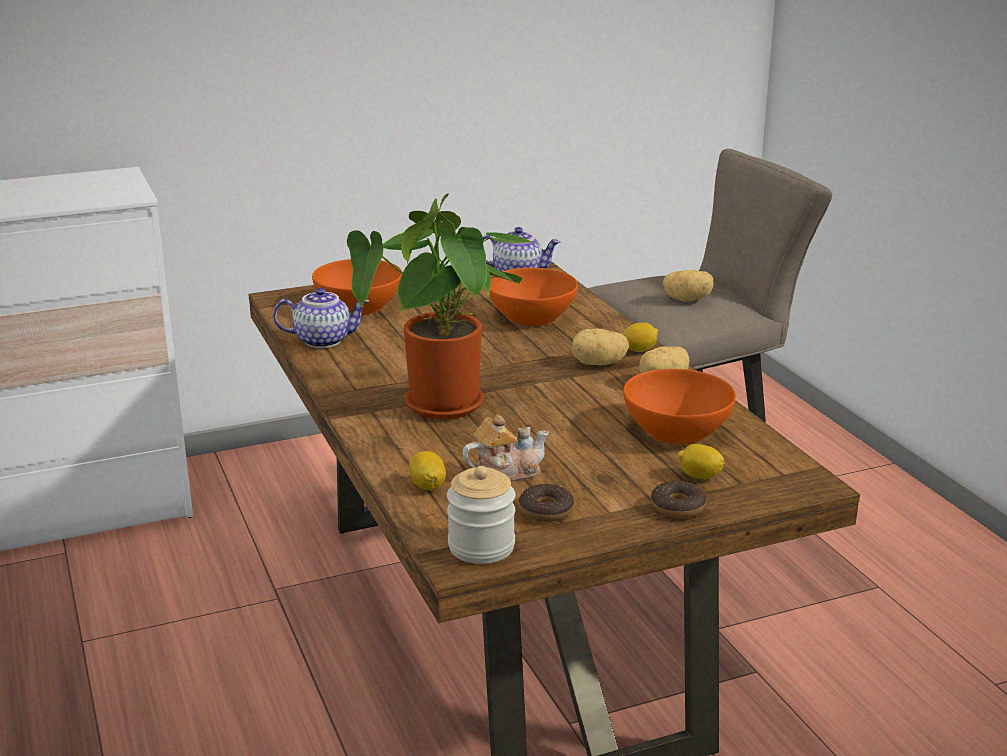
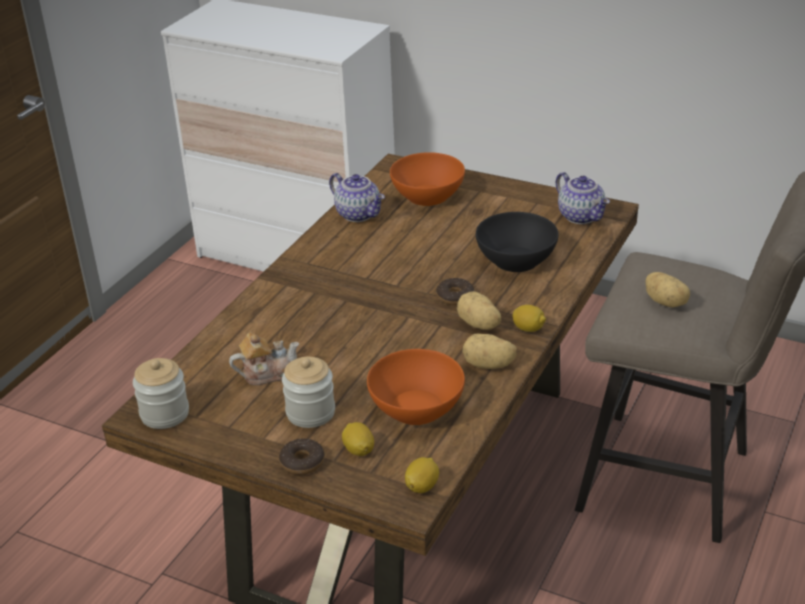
camera: 50 degrees right, 10 degrees up
(428, 485) = (216, 356): lemon -> lemon (422, 486)
(447, 409) = (324, 307): potted plant -> none
(505, 473) = (267, 373): teapot -> teapot turned 45 degrees counterclockwise
(531, 316) = (516, 259): orange bowl -> black bowl
(546, 511) = (236, 413): donut -> donut (455, 297)
(606, 476) = (310, 413): none -> jar

